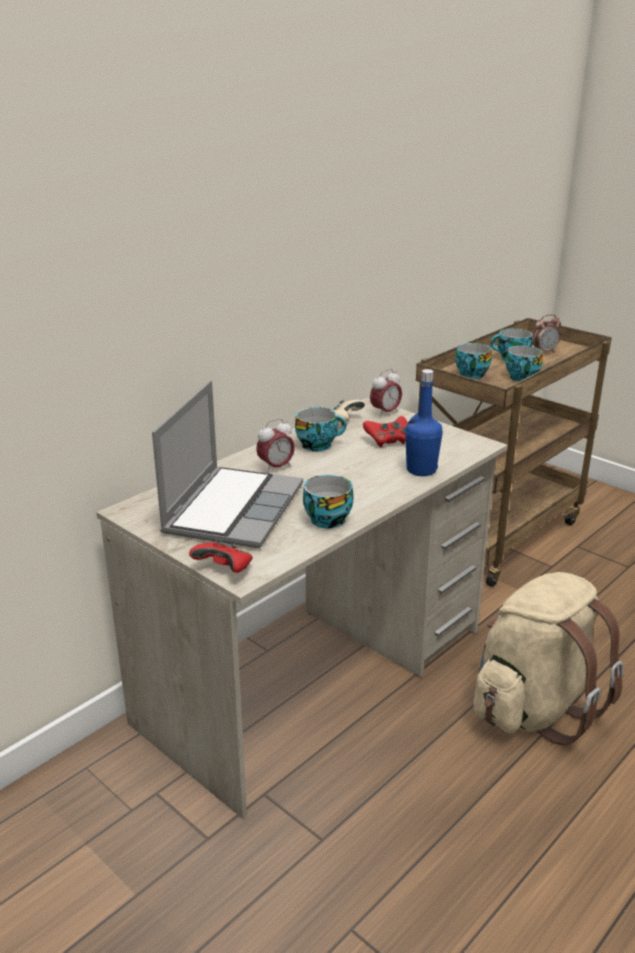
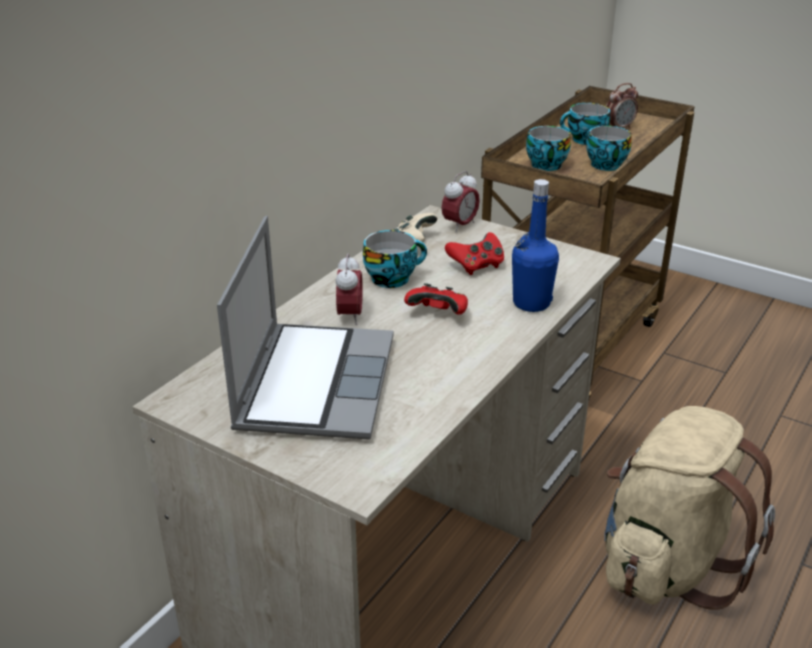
camera: 10 degrees left, 5 degrees up
(225, 569) = (333, 477): red game controller -> red game controller (439, 314)
(276, 467) = (350, 316): alarm clock -> alarm clock turned 45 degrees counterclockwise
(327, 518) = (439, 385): cup -> none

